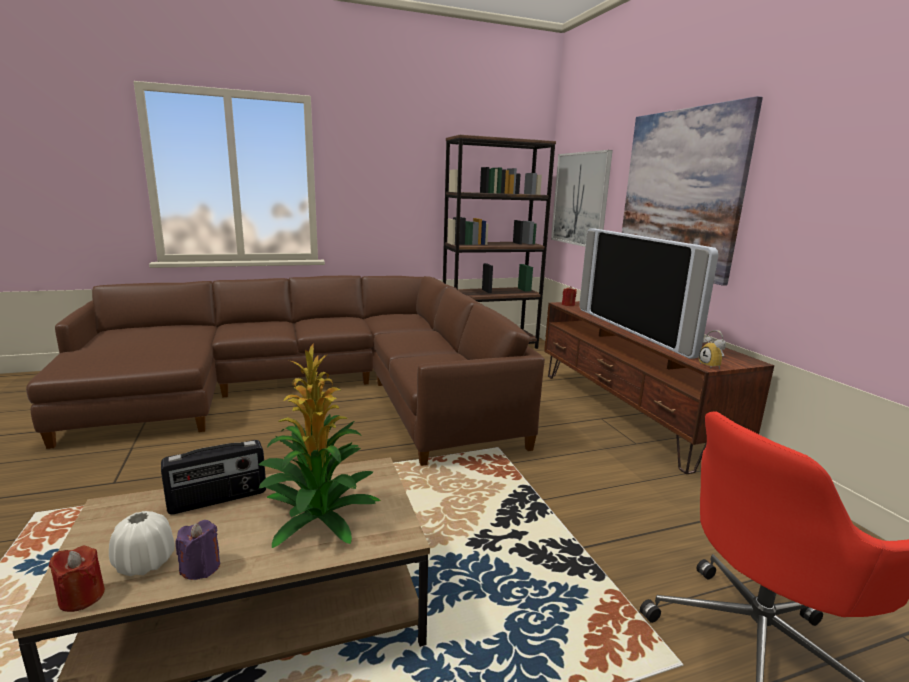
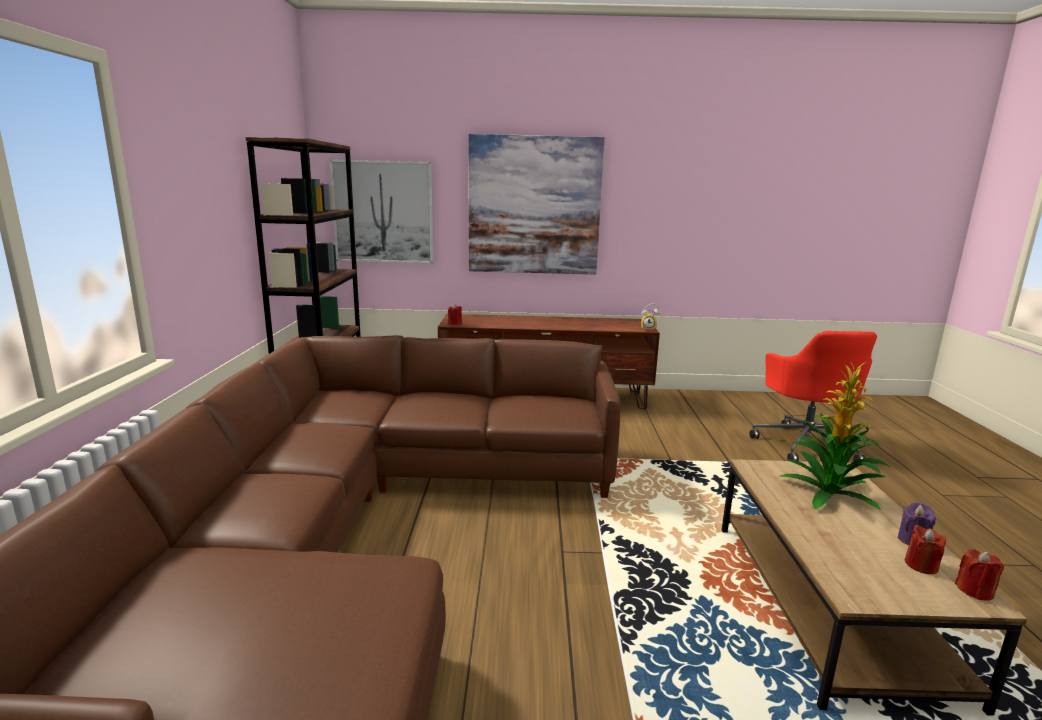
camera: 70 degrees left, 0 degrees up
(145, 563) = (921, 565): white vase -> red candle
(218, 499) = (818, 535): radio -> none
(634, 330) = (554, 325): television -> none

